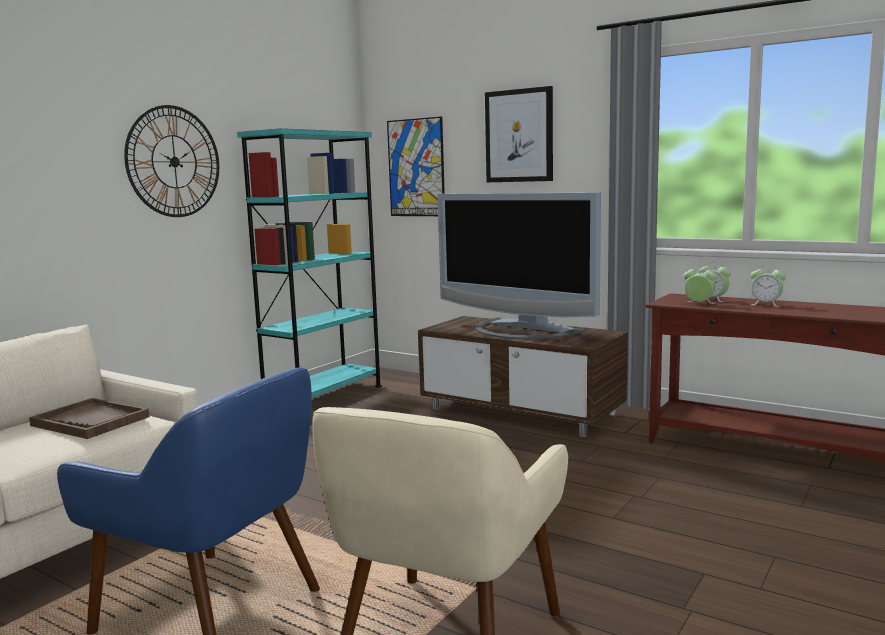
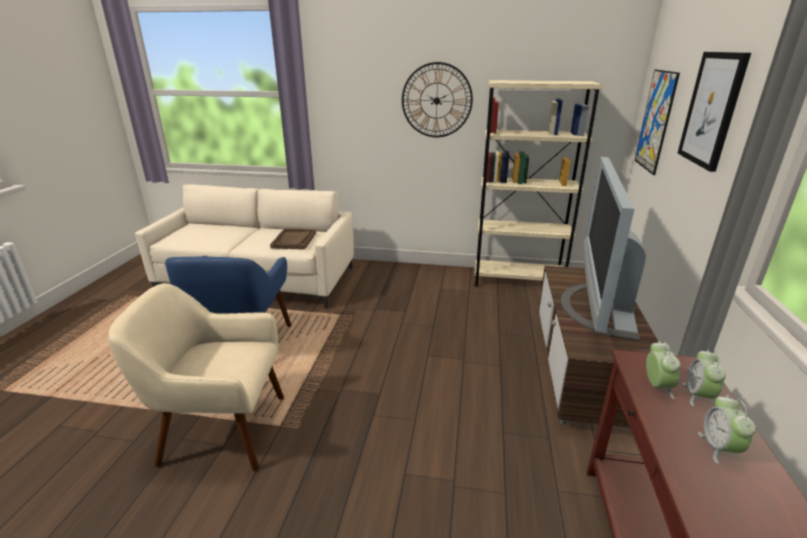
camera: 65 degrees right, 15 degrees up
(324, 397) = (517, 281): turquoise bookcase -> beige bookcase

